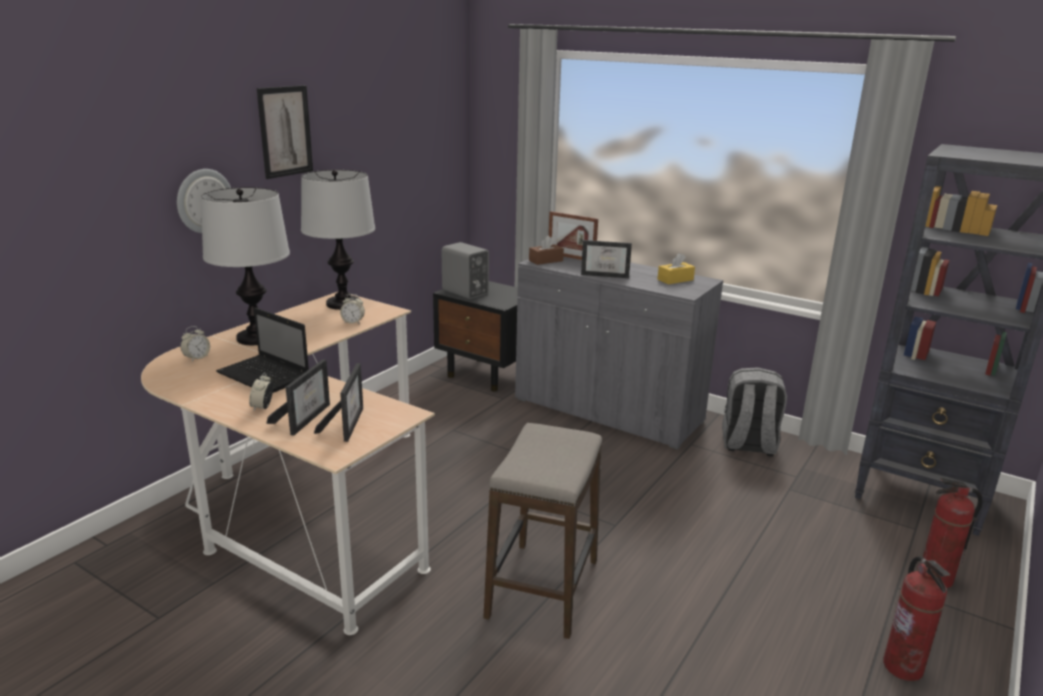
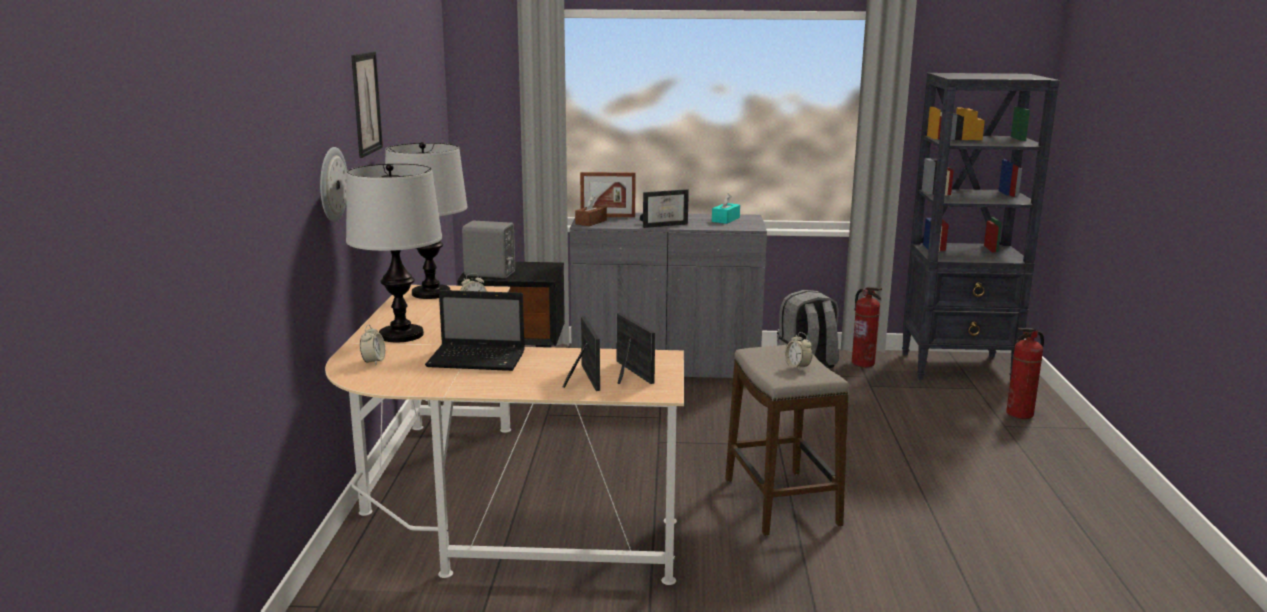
camera: 30 degrees left, 5 degrees down
(262, 407) = (527, 380): alarm clock -> alarm clock (797, 367)
(675, 280) = (725, 219): yellow tissue box -> turquoise tissue box
(903, 667) = (1058, 469): fire extinguisher -> fire extinguisher (863, 363)

